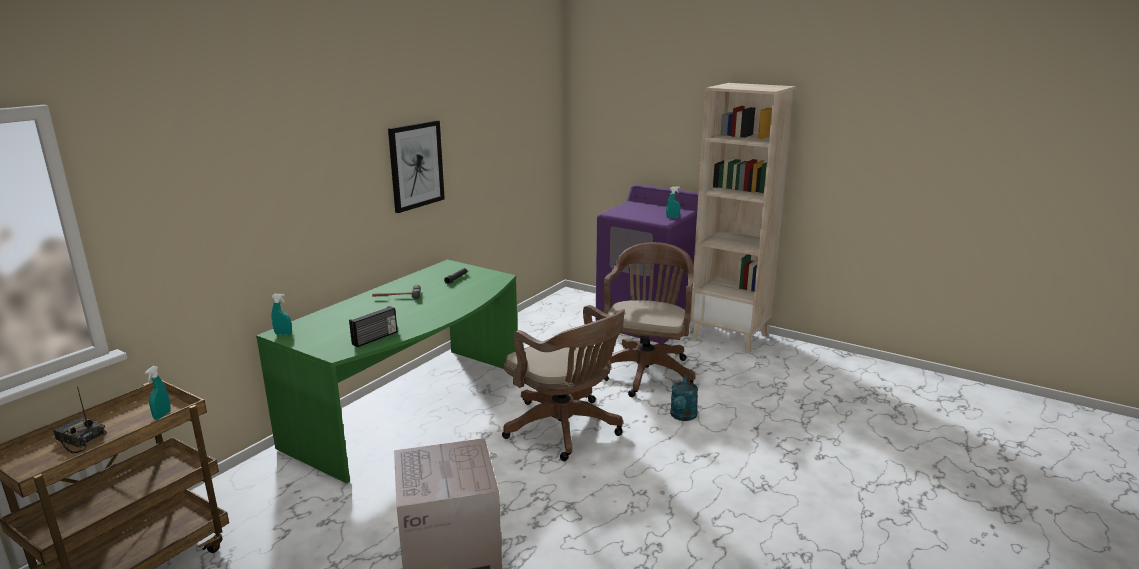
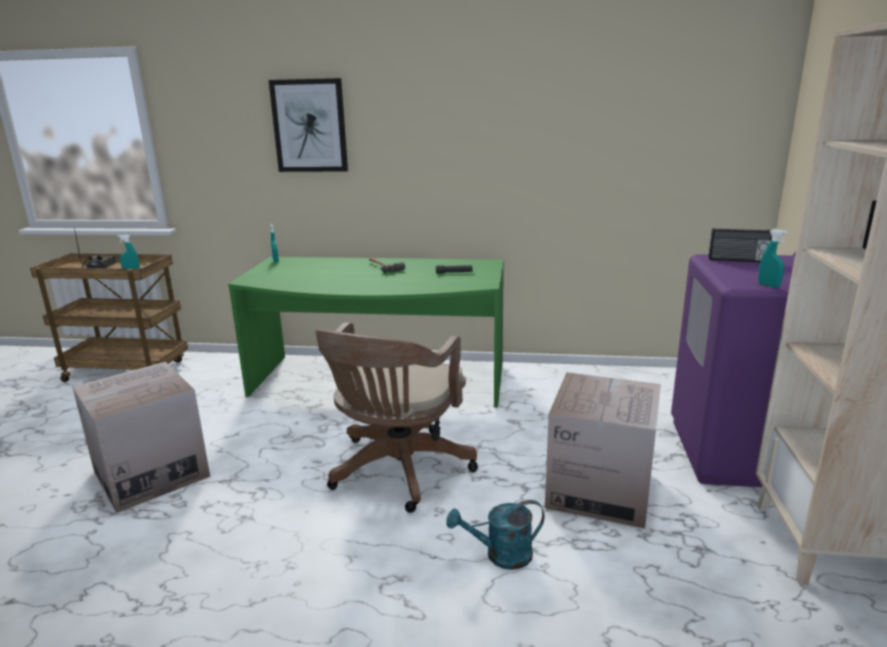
camera: 65 degrees right, 0 degrees up
(375, 338) = (284, 282): radio -> radio (737, 260)
(416, 165) = (471, 143): picture -> picture (309, 126)
(646, 370) = (600, 489): brown office chair -> cardboard box

